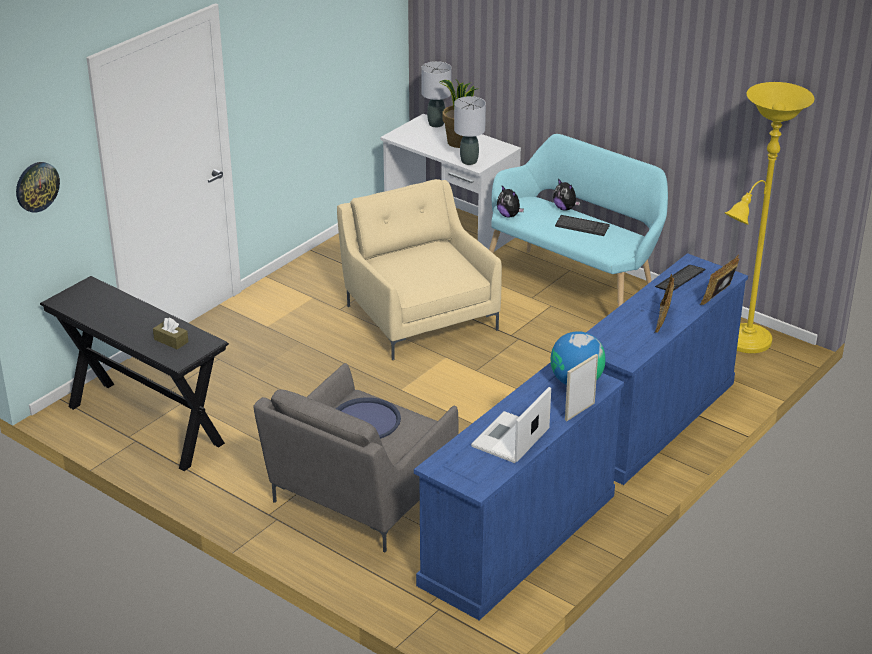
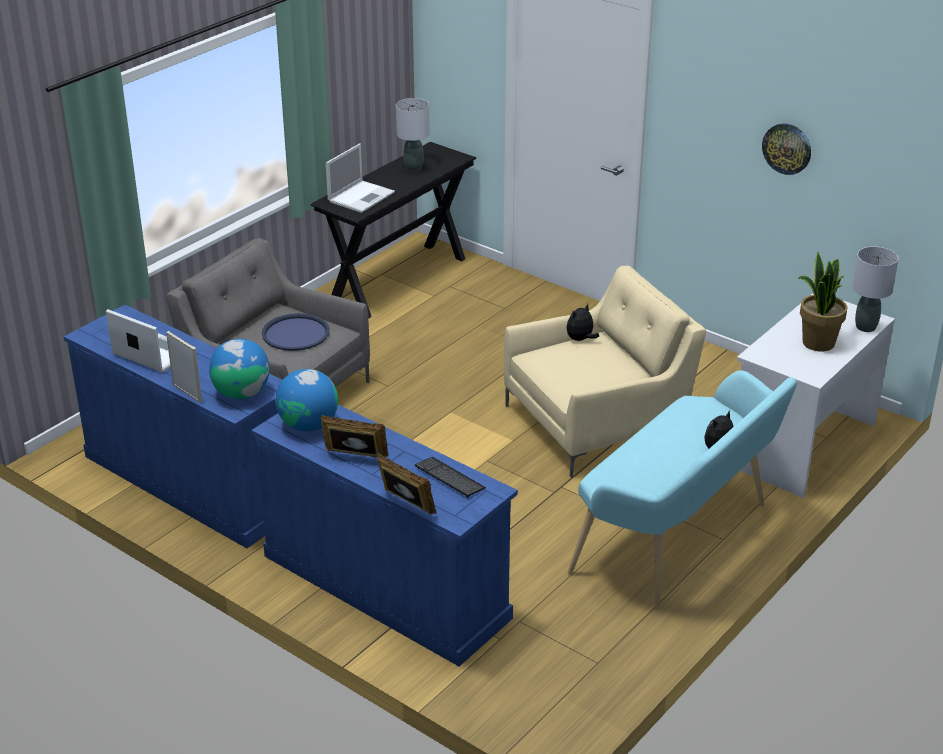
camera: 90 degrees right, 0 degrees up
(36, 186) = (446, 43): wall clock -> wall clock (787, 148)
(171, 341) = (361, 196): brown tissue box -> laptop
(469, 161) = (766, 349): grey table lamp -> grey table lamp (413, 168)
(509, 215) = (684, 403): plush toy -> plush toy (580, 339)
(582, 227) = (664, 458): keyboard -> none
(620, 344) = (308, 425): none -> globe
(744, 343) = (558, 688): yellow floor lamp -> none

